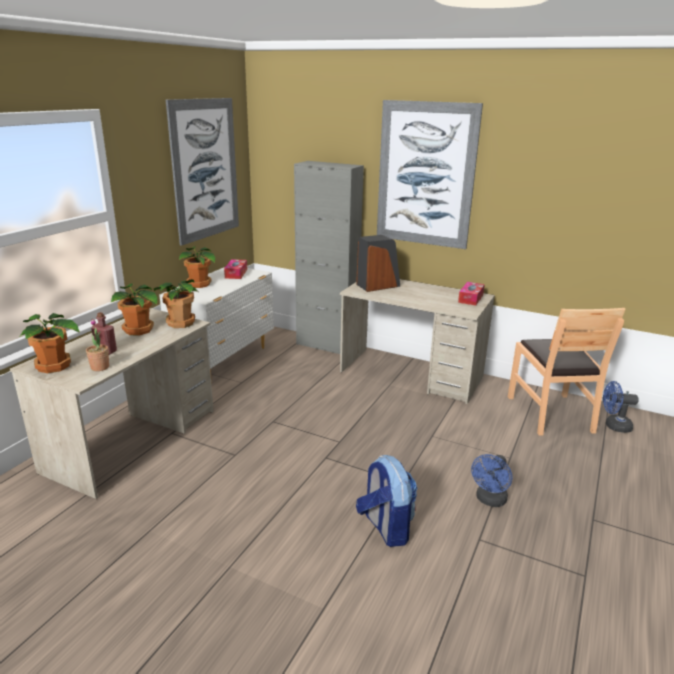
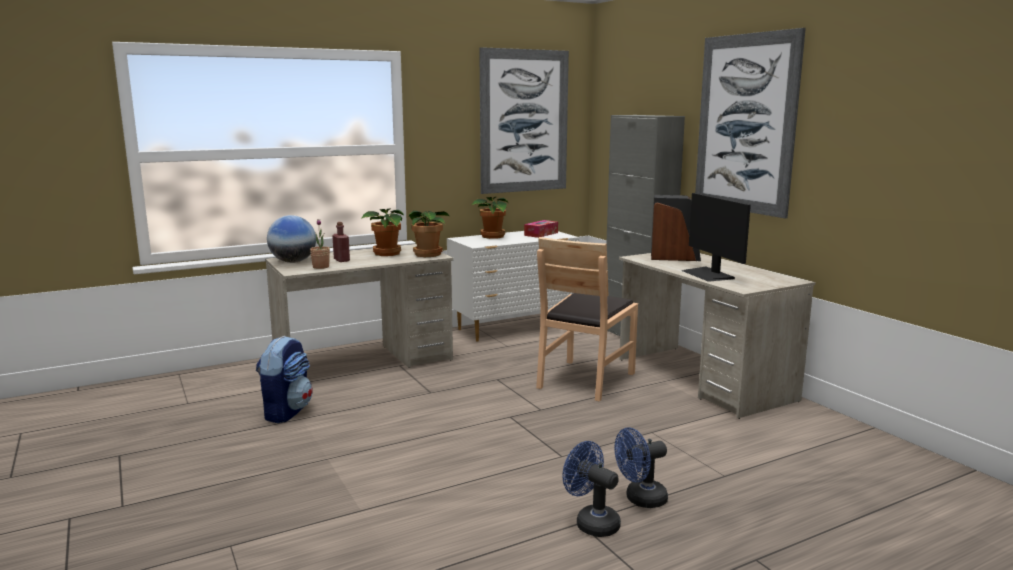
camera: 35 degrees right, 10 degrees down
(54, 366) = (293, 262): potted plant -> globe
(385, 527) = (494, 481): backpack -> backpack (286, 412)
(427, 301) = (708, 274): none -> monitor
(470, 298) = (772, 280): tissue box -> none
(550, 413) = (851, 456): brown chair -> brown chair (585, 380)
(613, 426) = (942, 493): blue fan -> blue fan (591, 522)

